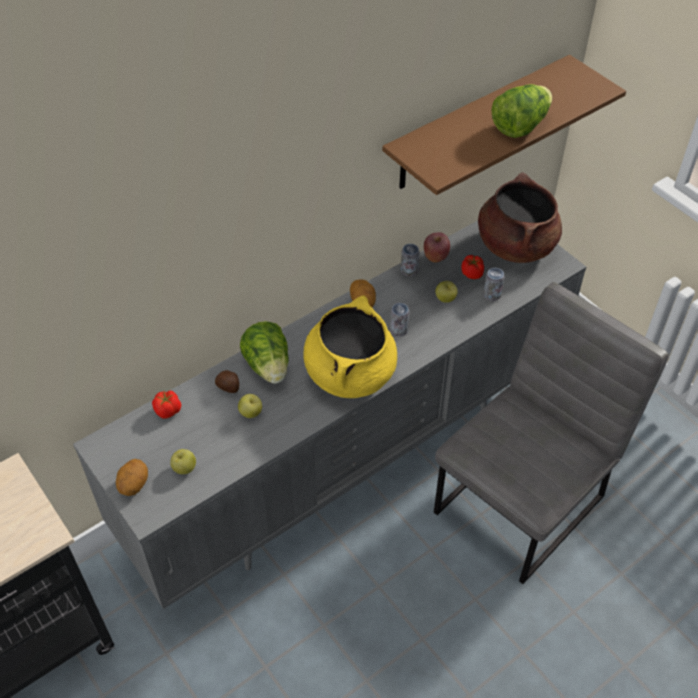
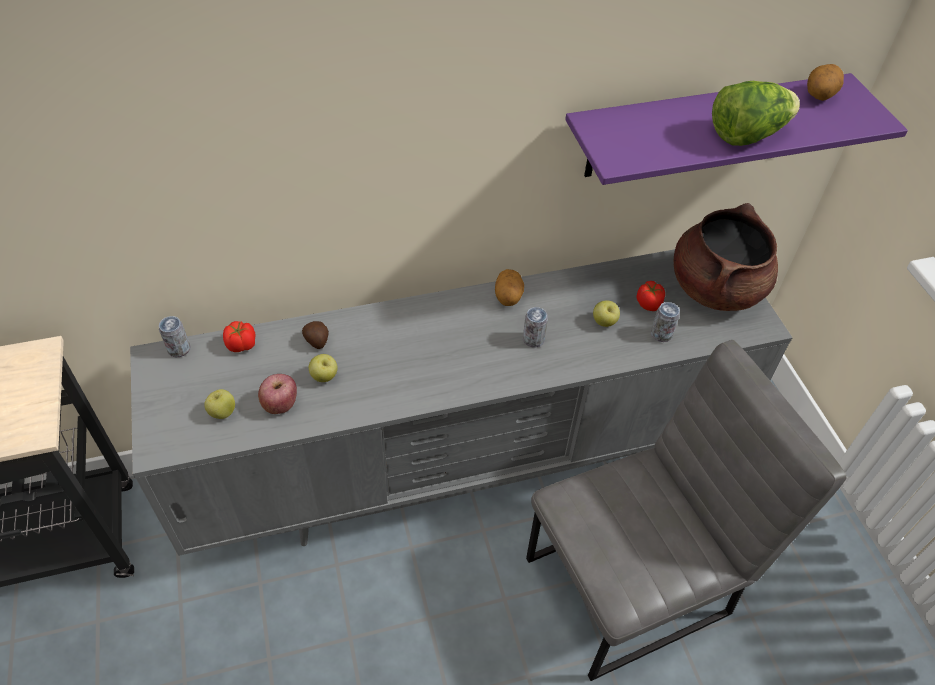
camera: 20 degrees right, 0 degrees up
(133, 485) = (162, 411): potato -> potato (818, 96)
(268, 366) = (370, 333): lettuce -> none
(350, 373) = (454, 370): yellow cooking pot -> none
(409, 270) = (577, 279): can -> can (179, 349)
(435, 256) = (616, 272): apple -> apple (280, 404)
(477, 124) = (703, 126): brown shelf -> purple shelf

